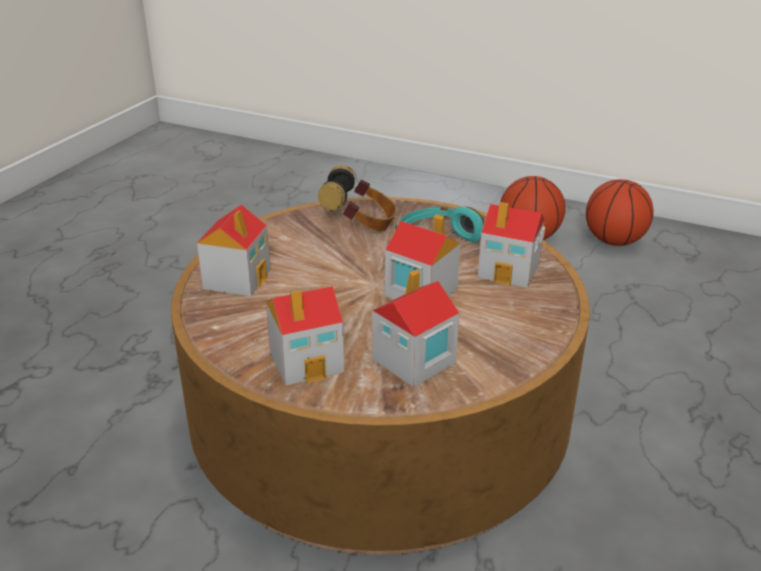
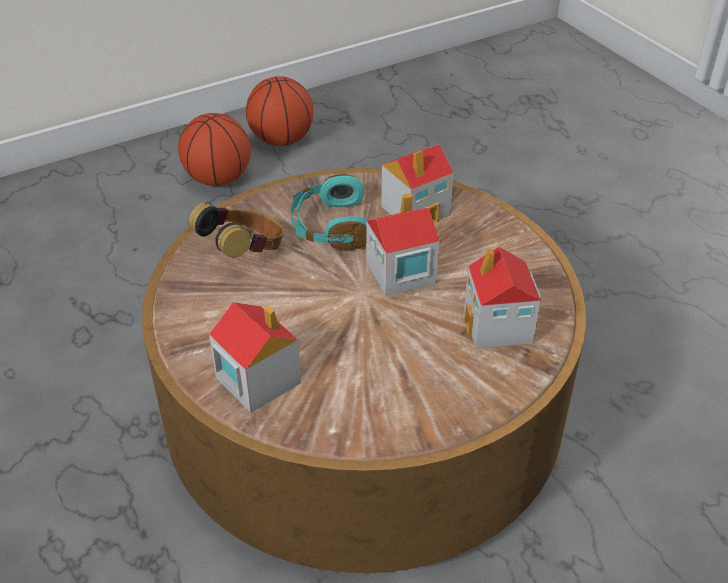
camera: 55 degrees left, 10 degrees up
(307, 361) = (445, 389): toy house -> none

